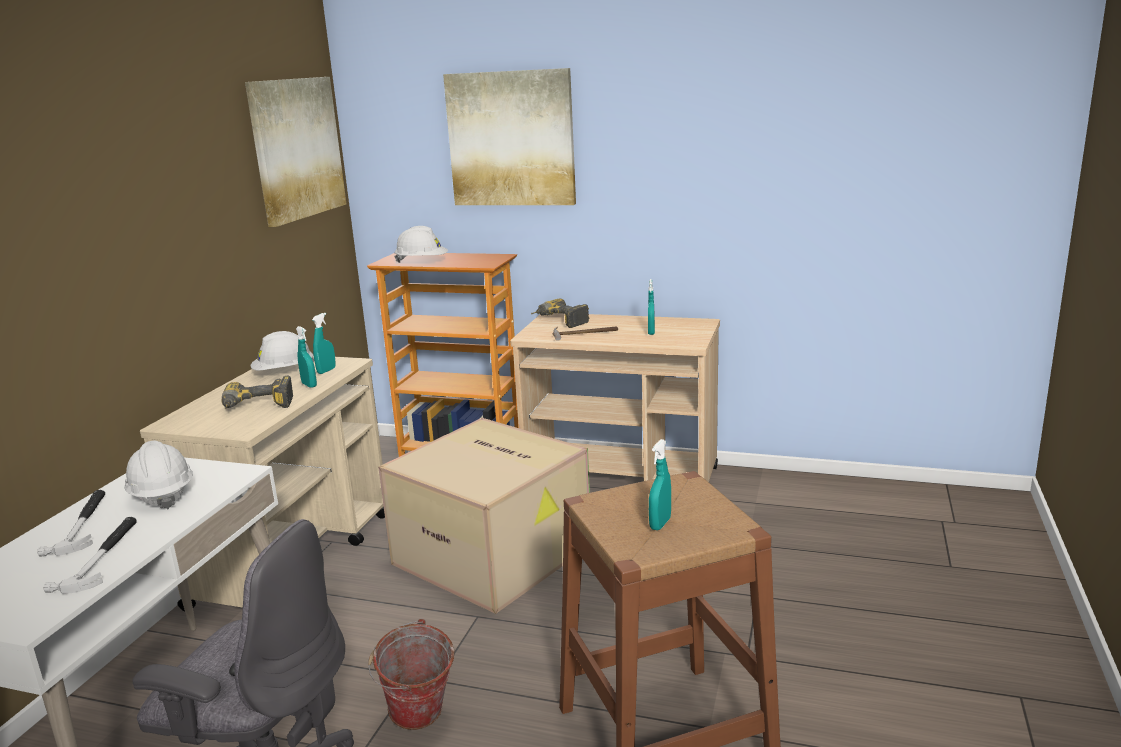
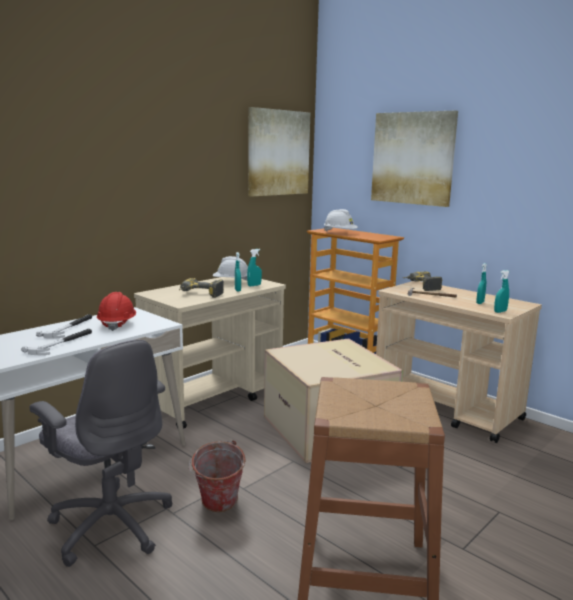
camera: 25 degrees right, 5 degrees down
(162, 495) = (117, 324): white hard hat -> red hard hat
(660, 524) = (370, 406): turquoise spray bottle -> turquoise spray bottle (500, 311)

